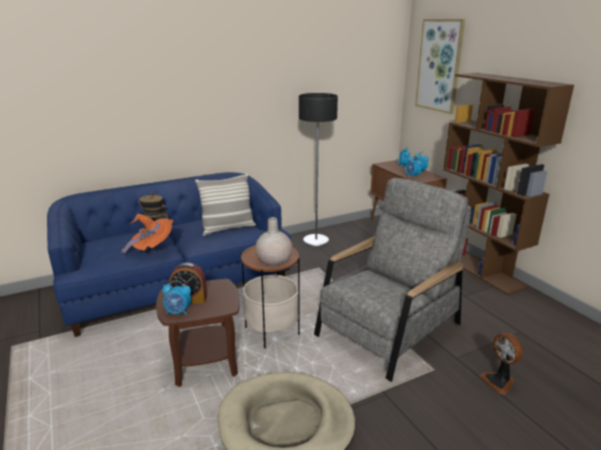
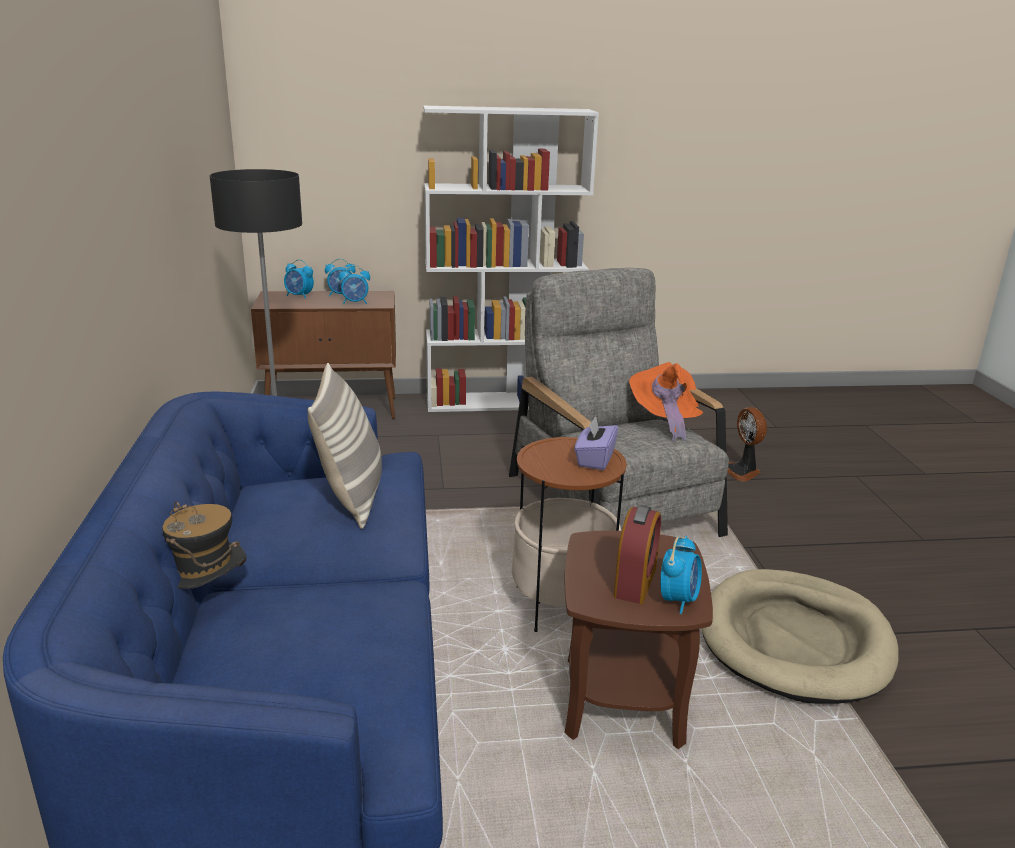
camera: 70 degrees left, 0 degrees up
(152, 248) = (375, 601): orange hat -> orange hat (664, 420)
(273, 260) = (594, 459): beige vase -> purple tissue box
(439, 65) = (327, 100): picture -> none
(477, 268) = (502, 402): brown bookcase -> white bookcase
(499, 381) = (742, 472): fan -> fan turned 75 degrees clockwise

